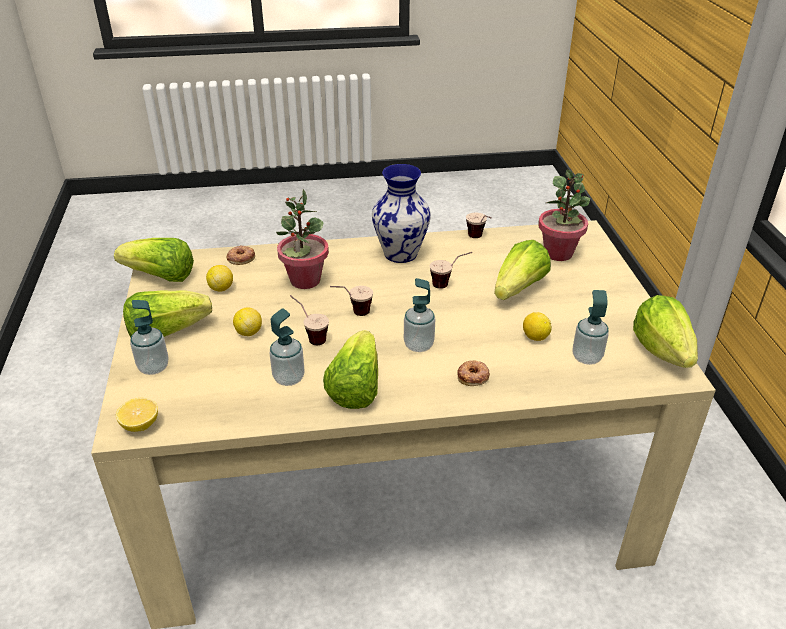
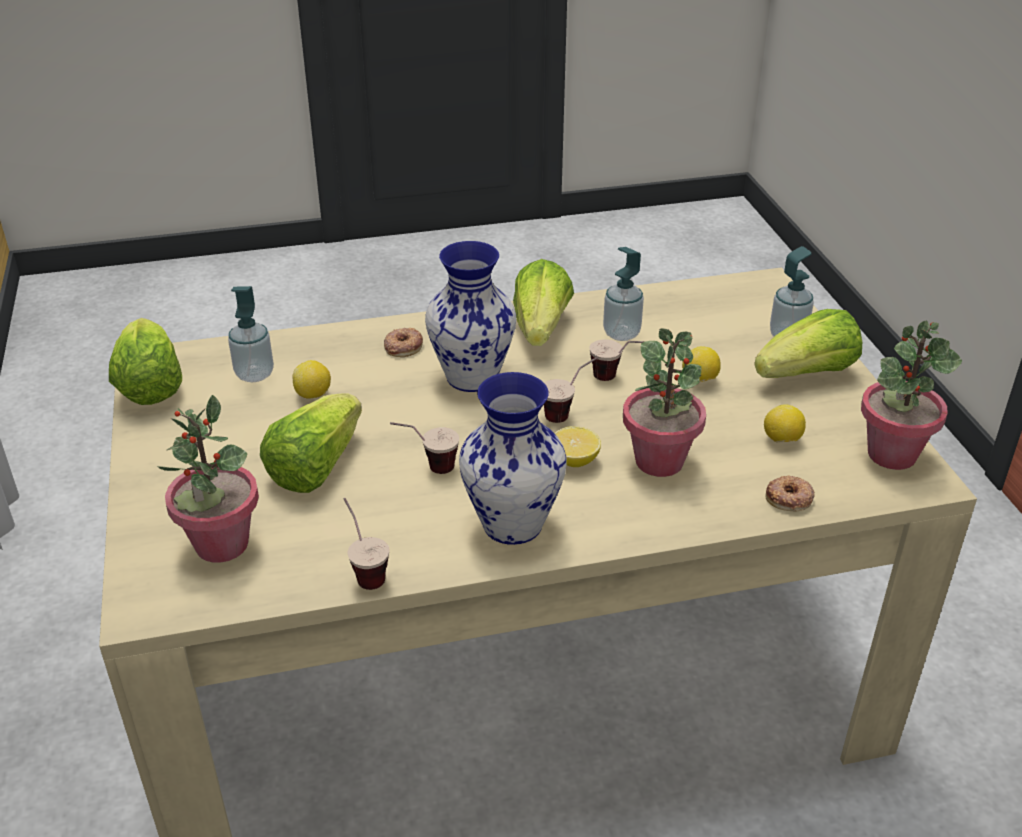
camera: 175 degrees right, 0 degrees up
(140, 425) = (753, 287): lemon -> lemon (574, 461)
(160, 277) = (891, 454): lettuce -> potted plant
(418, 345) = (470, 377): soap dispenser -> vase

